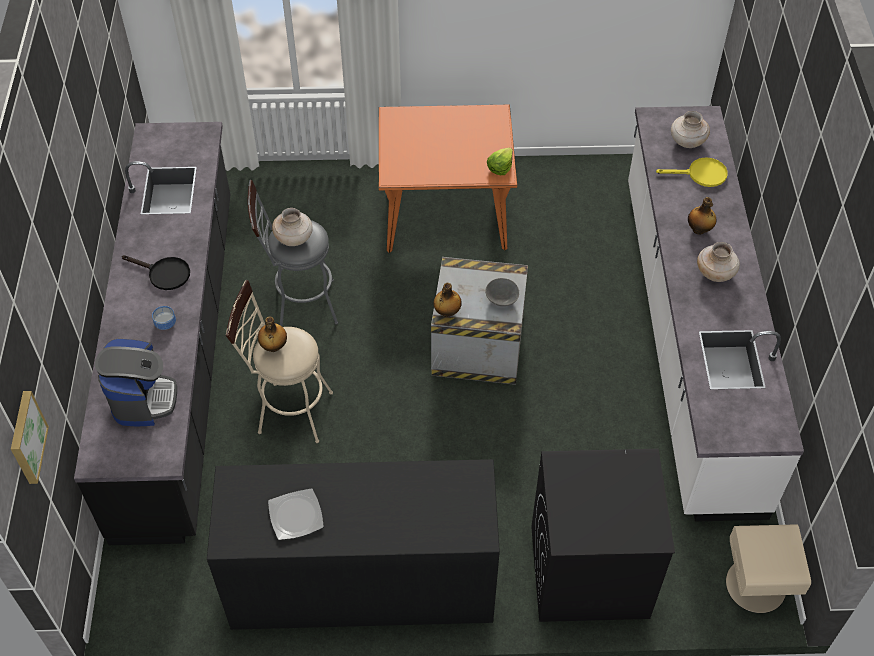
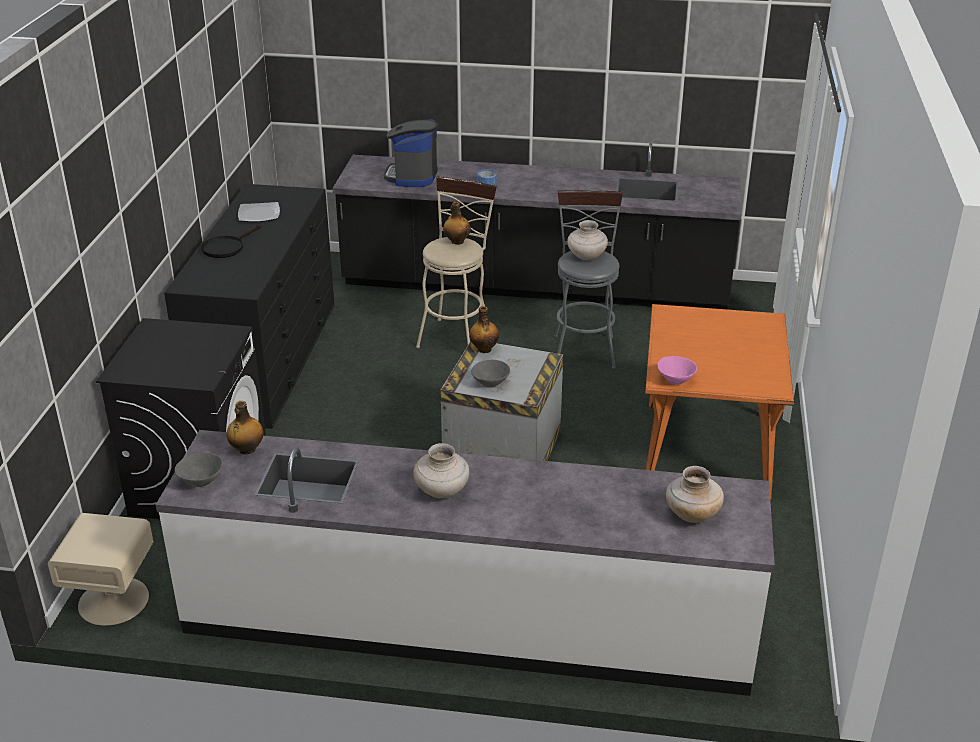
camera: 100 degrees right, 20 degrees down
(26, 437) = (318, 50): picture -> none
(143, 399) = (412, 176): coffee machine -> coffee machine turned 90 degrees clockwise
(164, 274) = (543, 185): black frying pan -> black frying pan (227, 247)
(500, 167) = (675, 380): lettuce -> pink bowl
(699, 230) = (520, 493): bottle -> bottle (246, 450)
(701, 174) = (624, 515): yellow frying pan -> none
(764, 429) = (200, 481): none -> grey bowl

